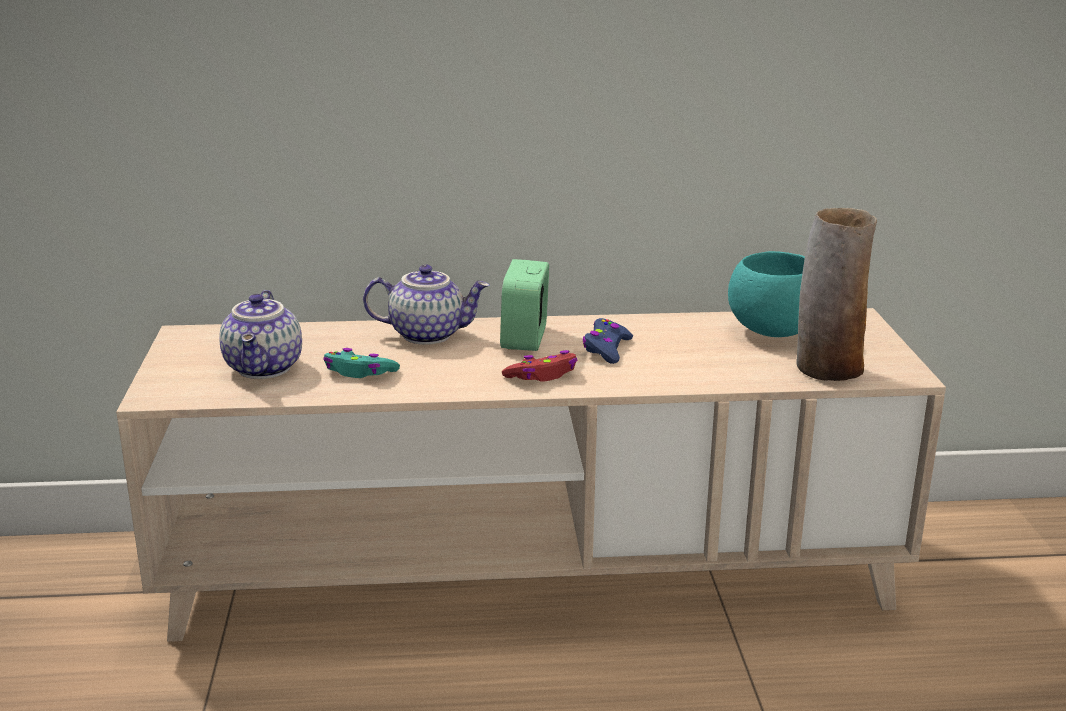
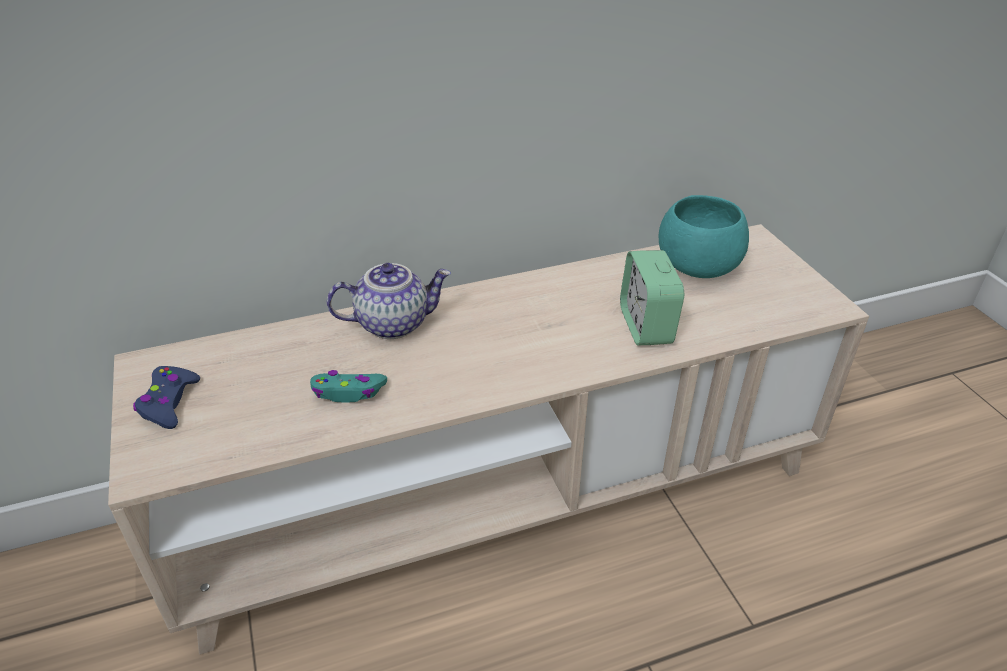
camera: 15 degrees left, 15 degrees up
(265, 368) = (249, 403): teapot -> none
(525, 339) = (487, 314): alarm clock -> alarm clock (646, 326)
(542, 375) = (526, 364): red game controller -> none
(606, 349) = (567, 316): blue game controller -> blue game controller (169, 403)
(827, 369) = (765, 310): vase -> none

